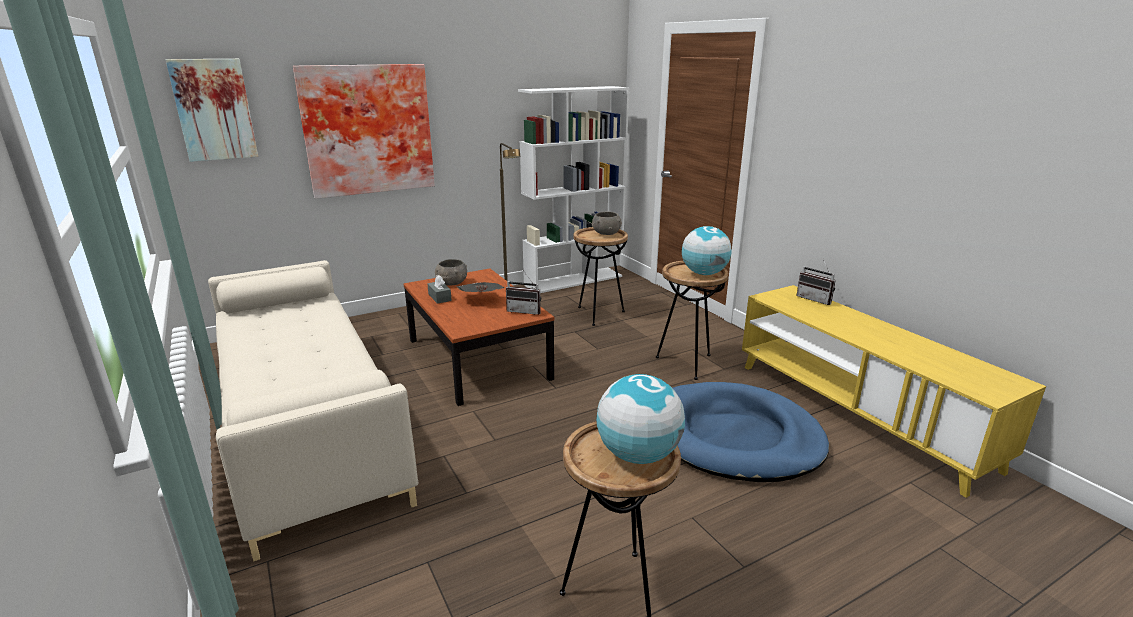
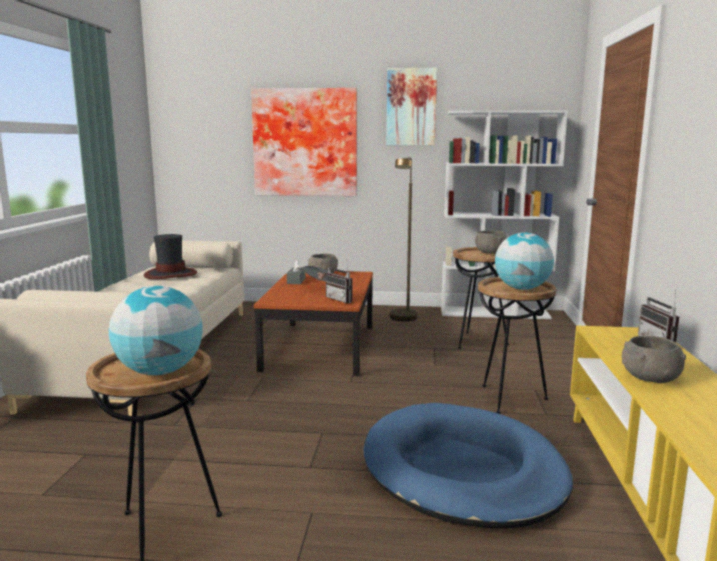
camera: 35 degrees right, 10 degrees down
(214, 110) = (196, 121): picture -> picture (411, 107)
(280, 322) = (170, 274): none -> hat
(854, 332) = (650, 378): none -> grey bowl

